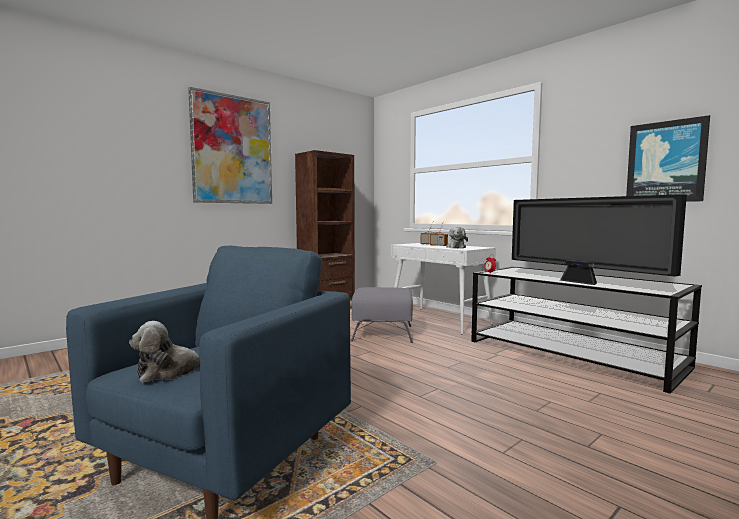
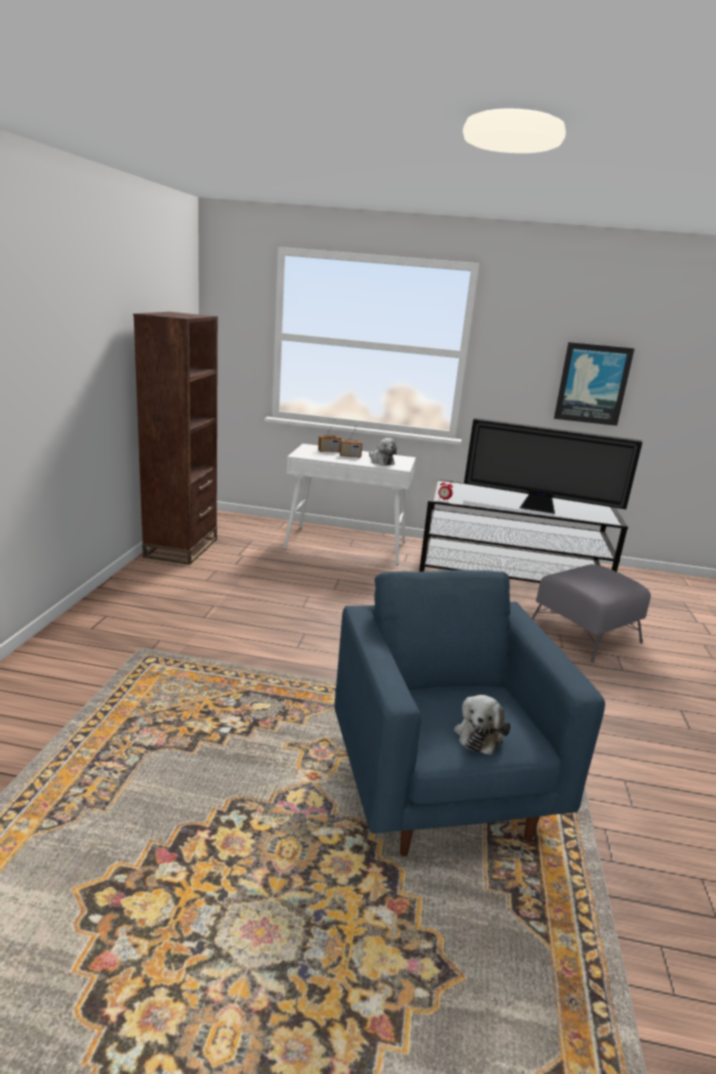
camera: 40 degrees left, 15 degrees up
(232, 150) = (65, 320): picture -> none
(382, 333) = (320, 582): grey ottoman -> grey ottoman (583, 633)

